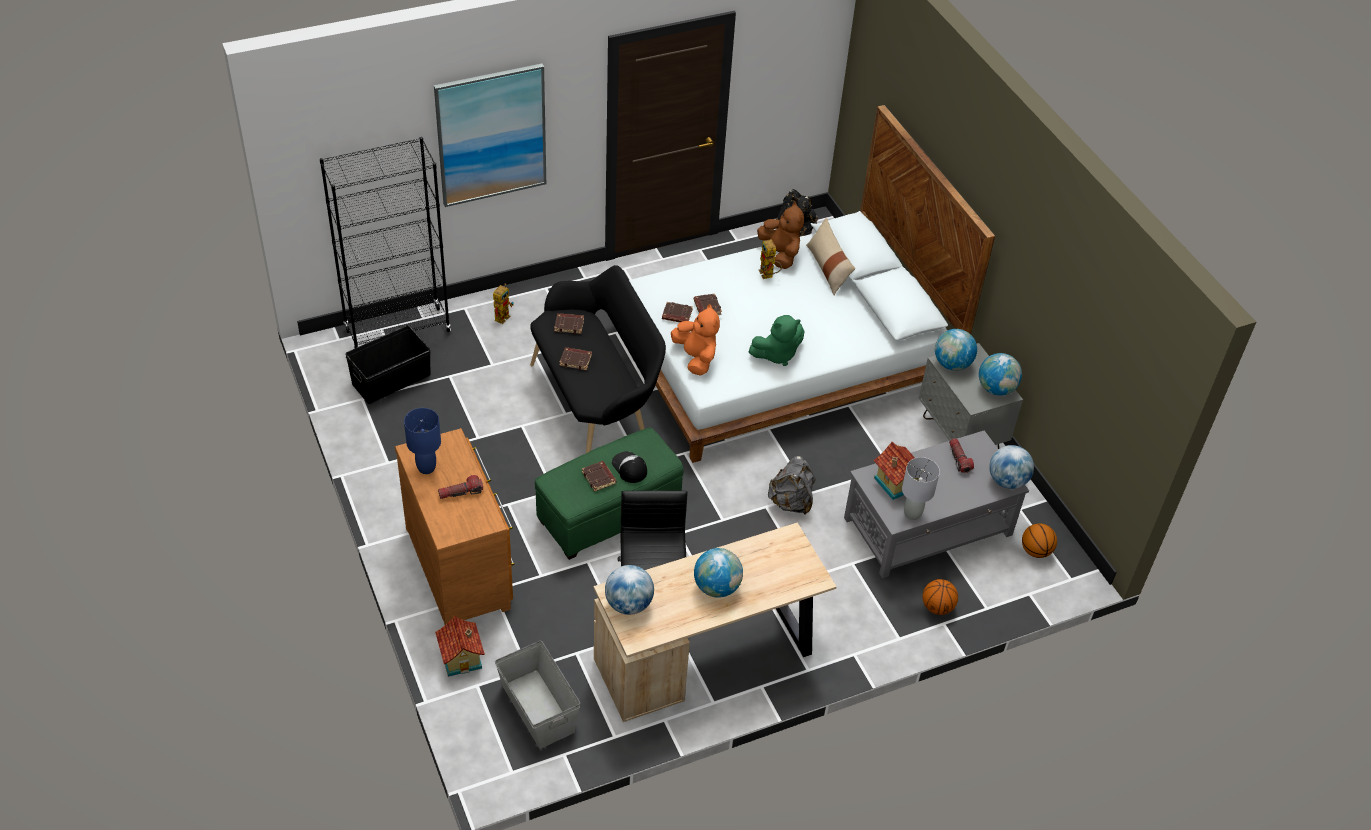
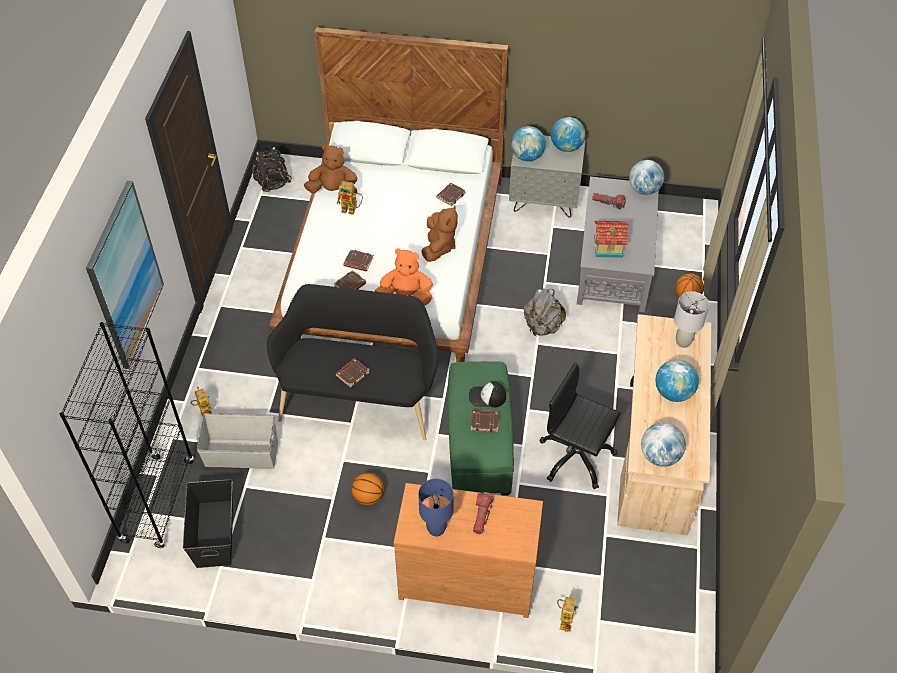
camera: 55 degrees left, 5 degrees up
(462, 658) = (565, 619): toy house -> toy robot
(537, 709) = (645, 587): grey storage box -> grey storage box (242, 454)
(569, 325) = (308, 359): brown book -> brown book (450, 195)
(777, 354) = (439, 247): green plush toy -> brown plush toy
(828, 268) = (372, 173): beige pillow -> none
(912, 514) = (642, 254): grey table lamp -> grey table lamp (683, 342)
(1035, 551) = (670, 220): basketball -> basketball (368, 497)

